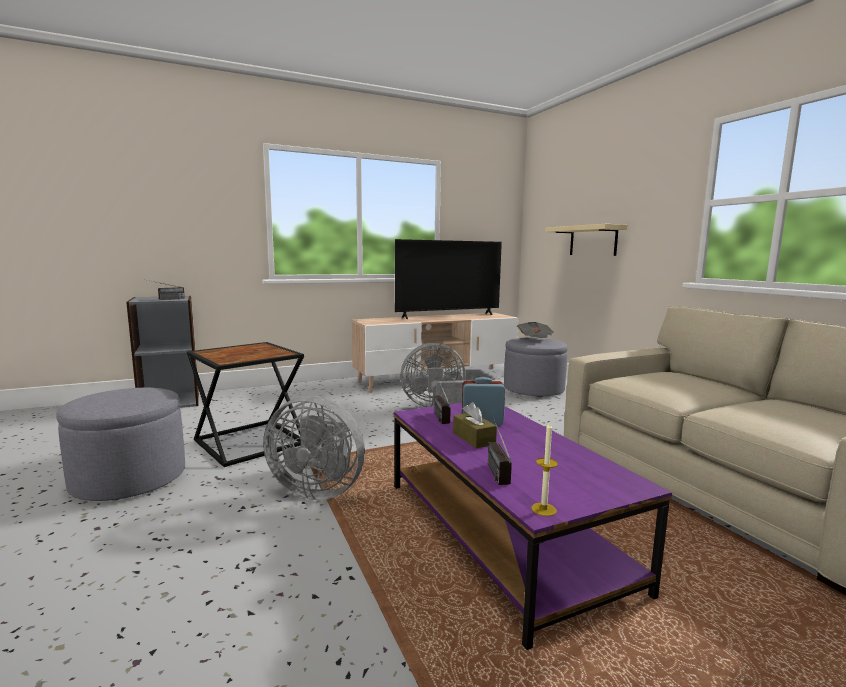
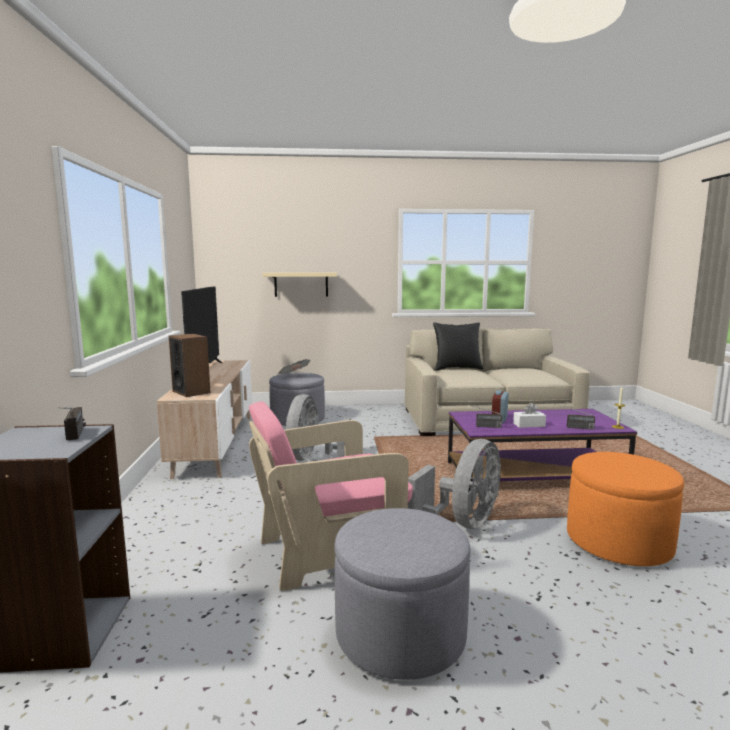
camera: 70 degrees left, 0 degrees up
(251, 442) = (330, 552): black side table -> pink armchair
(286, 611) = (618, 542): none -> orange ottoman
(381, 320) = (191, 392): none -> speaker
(473, 438) = (529, 425): brown tissue box -> white tissue box
(707, 378) = (457, 368): none -> black pillow

